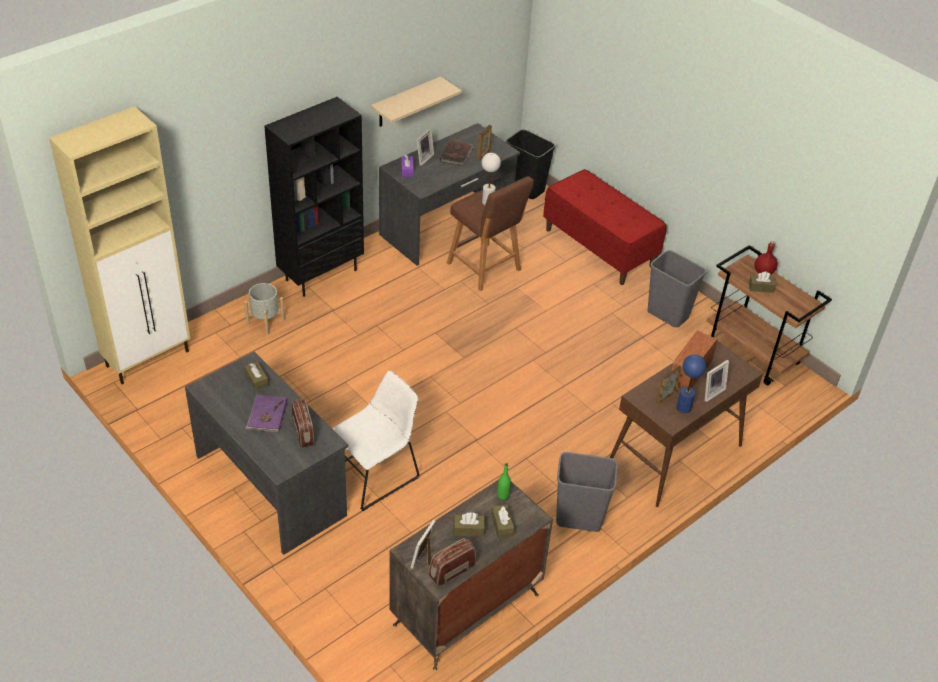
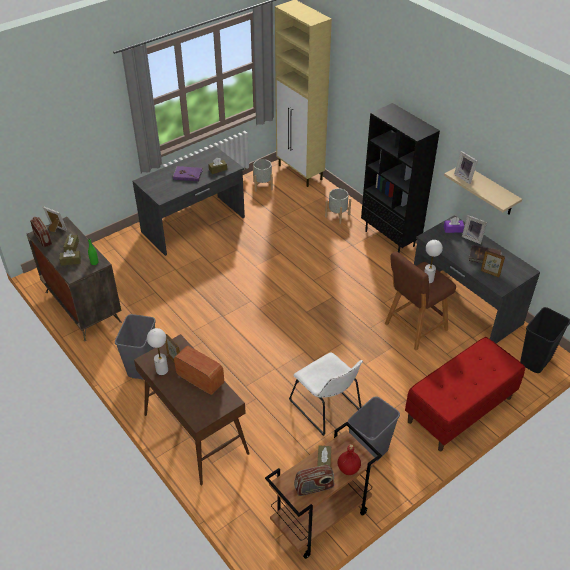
camera: 95 degrees right, 0 degrees up
(175, 403) = (262, 185): none -> grey planter
(303, 432) = (171, 188): radio -> radio (314, 487)
(375, 473) = (198, 267): white chair -> white chair (327, 408)
(683, 407) = (162, 370): blue table lamp -> white table lamp
(711, 391) = (177, 391): picture frame -> picture frame (464, 177)

